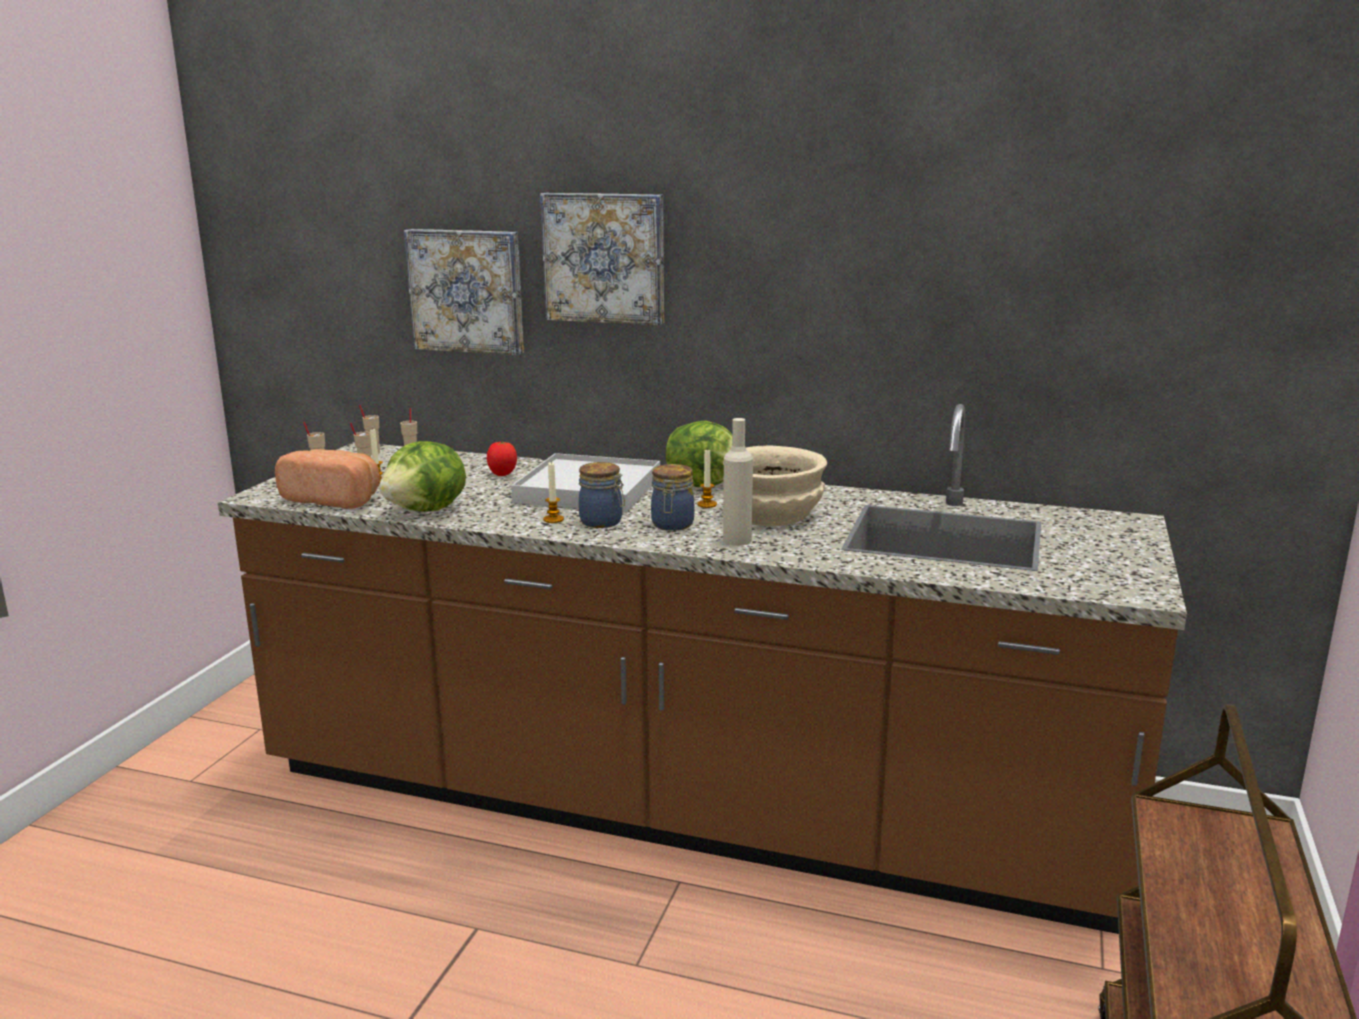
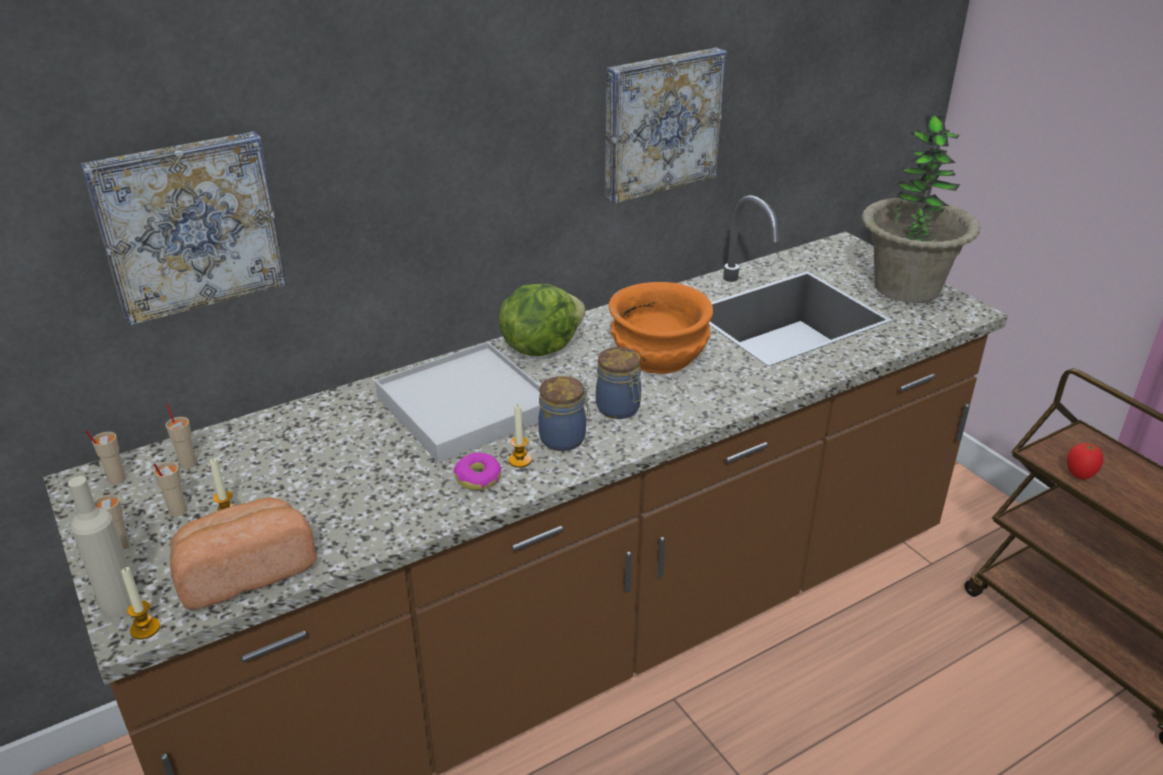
camera: 50 degrees left, 15 degrees up
(427, 510) = (383, 522): lettuce -> none
(502, 475) = (342, 432): tomato -> tomato (1079, 475)
(513, 516) = (478, 478): none -> donut
(605, 258) = (376, 137): picture -> picture (660, 123)
(707, 504) = (592, 370): candle -> candle (145, 629)
(737, 540) = (695, 397): beige bottle -> beige bottle (120, 605)
(774, 515) = (660, 355): beige bowl -> orange bowl
(1118, 561) = (906, 287): none -> potted plant

